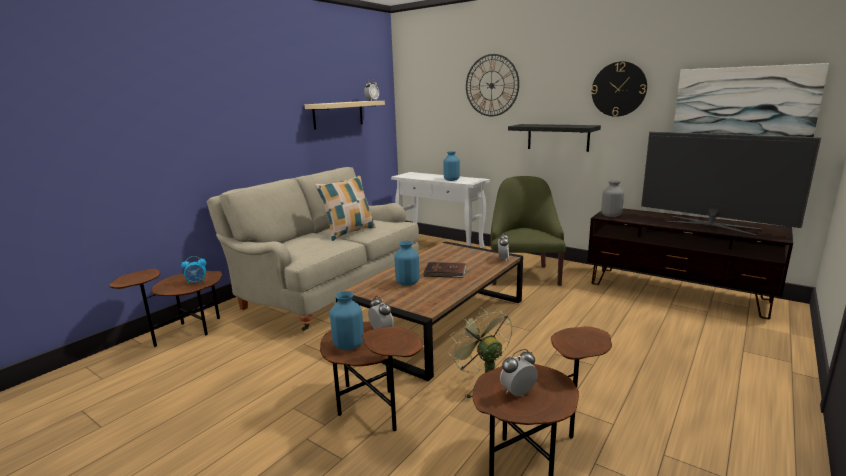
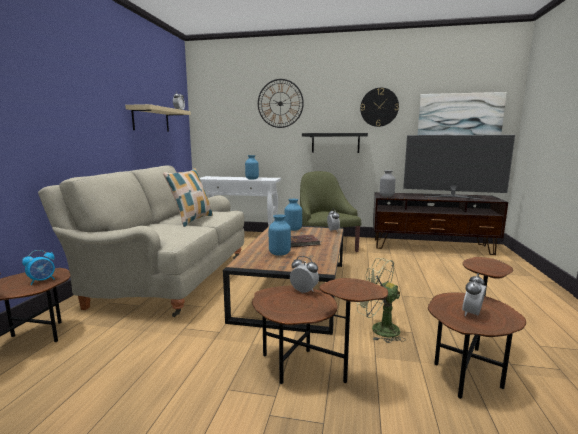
camera: 25 degrees left, 5 degrees down
(348, 345) = (287, 307): blue vase -> blue vase (293, 229)

